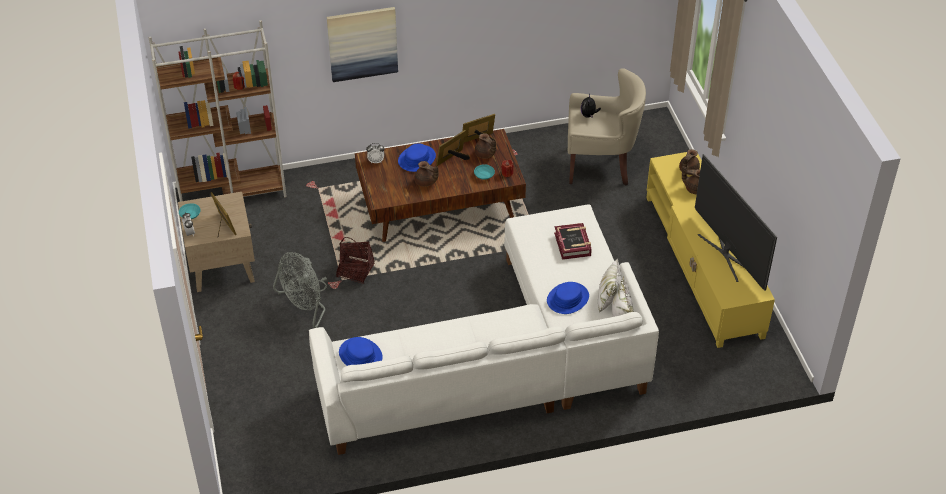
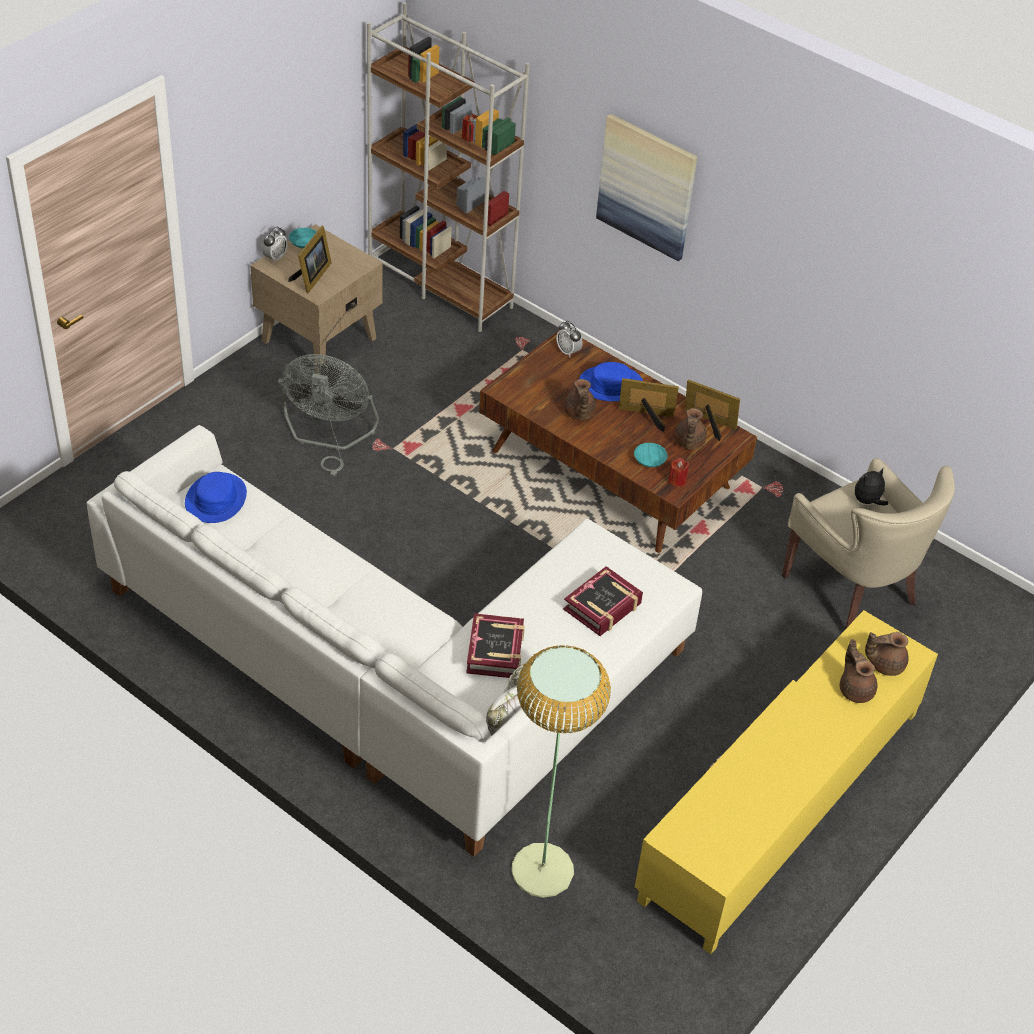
camera: 50 degrees right, 0 degrees up
(306, 303) = (327, 438): grey fan -> grey fan turned 90 degrees clockwise
(355, 270) = (420, 452): basket -> none
(568, 299) = (495, 651): blue hat -> book
(673, 372) = (542, 870): none -> floor lamp
(727, 254) = (761, 793): television -> none

